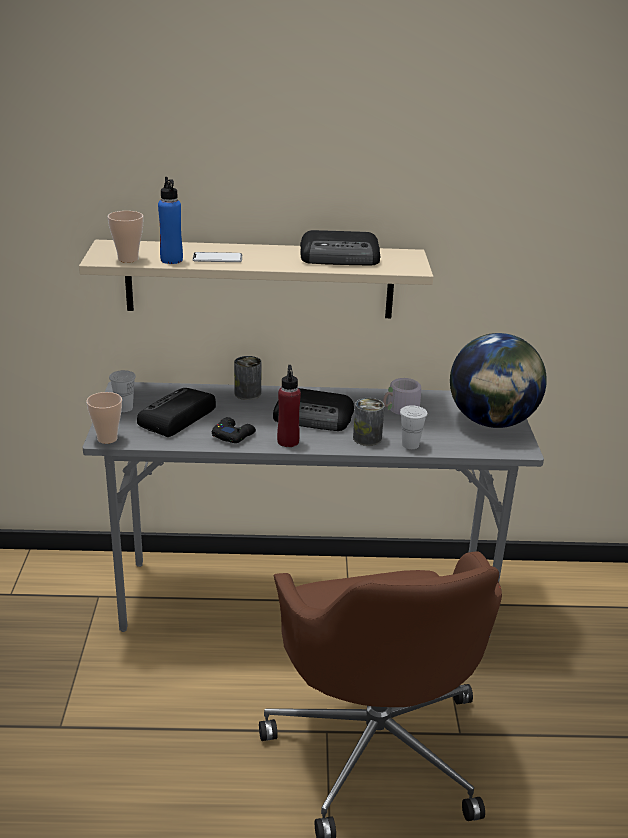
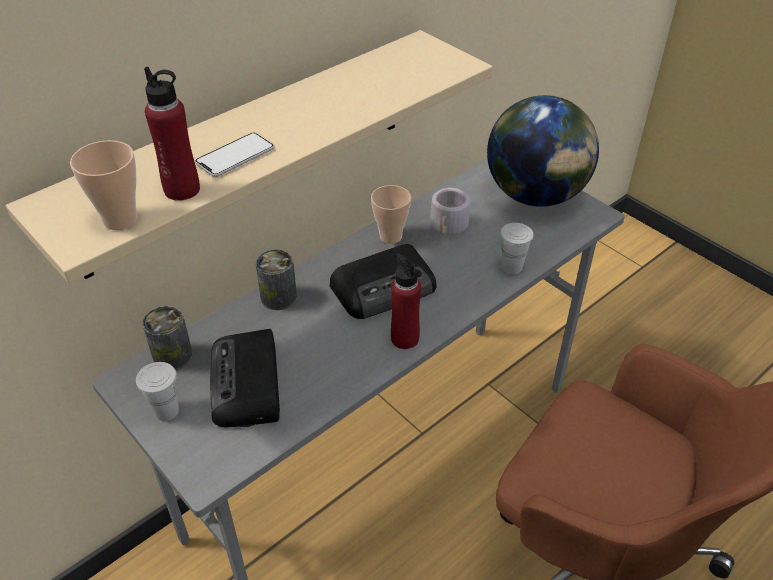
camera: 40 degrees left, 15 degrees up
(107, 439) = (209, 474): cup -> cup (390, 236)
(171, 260) = (182, 190): blue bottle -> red bottle
(233, 435) = (340, 367): black game controller -> none
(341, 257) = (366, 82): radio -> none
(367, 438) = (467, 284): can -> can (173, 356)

